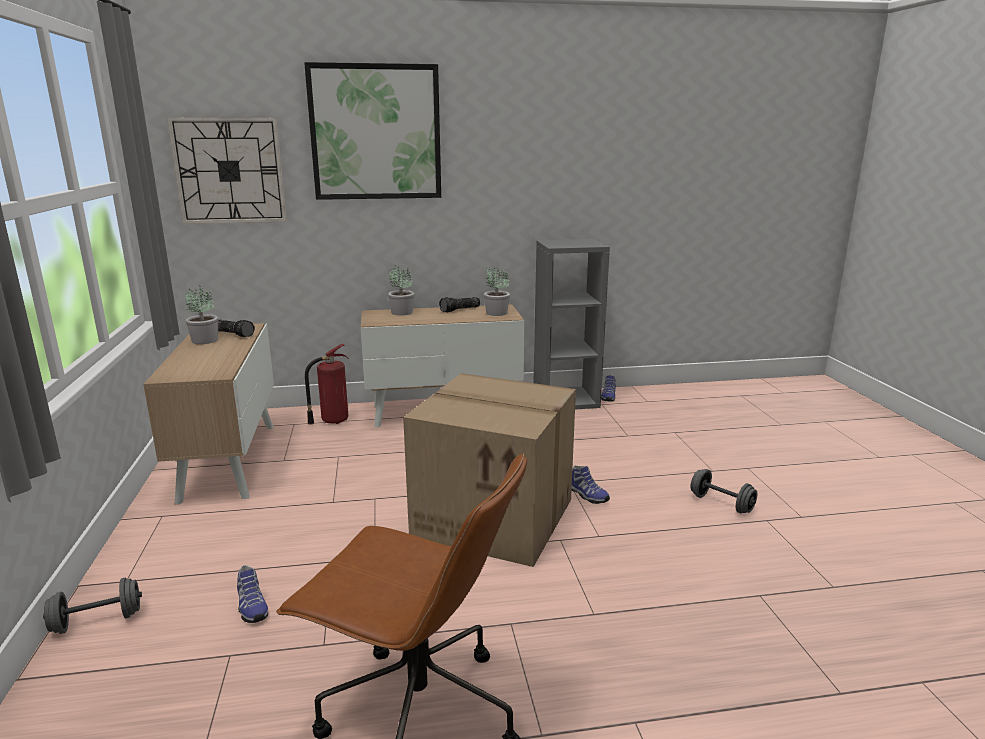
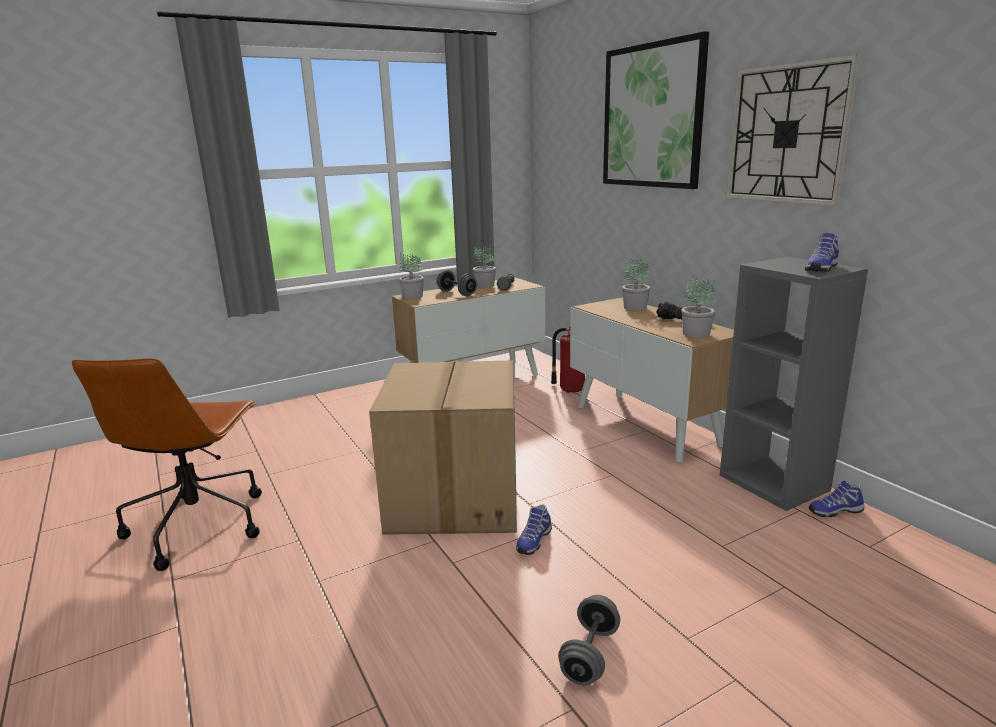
camera: 70 degrees right, 0 degrees up
(97, 621) = (283, 409): grey dumbbell -> grey dumbbell (457, 293)
(175, 374) = (412, 296): none -> potted plant
(229, 171) = (563, 155): wall clock -> wall clock (787, 134)
(251, 606) = (303, 441): shoe -> shoe (820, 269)

